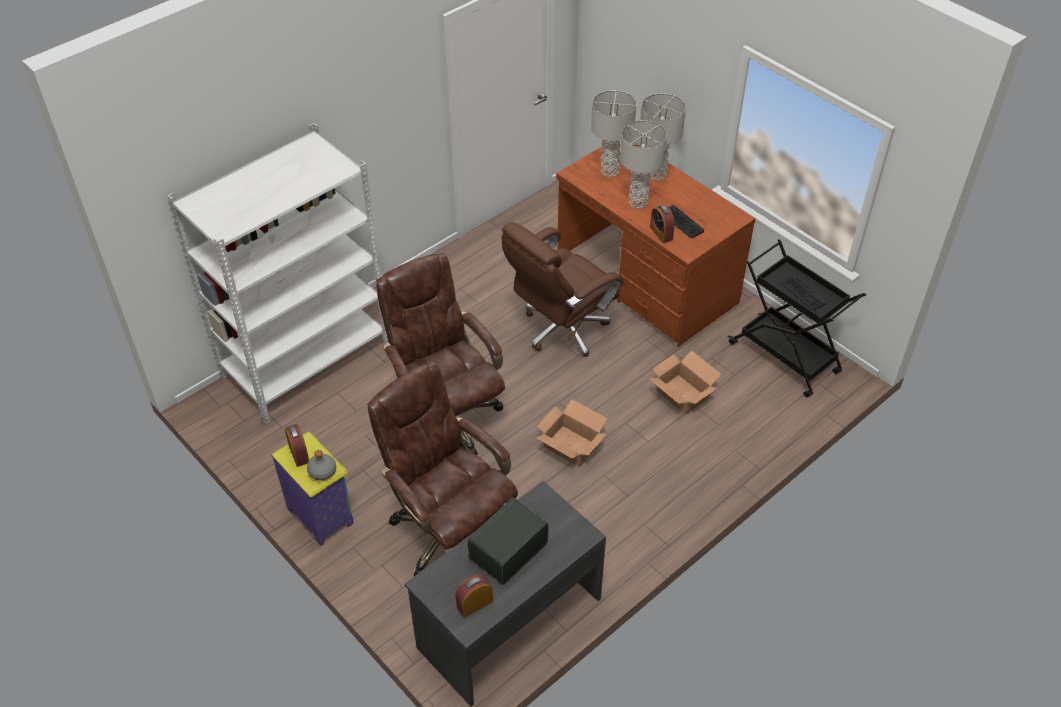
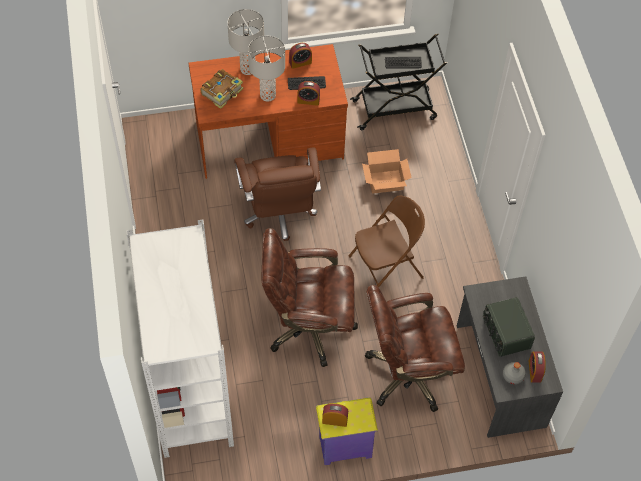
camera: 60 degrees left, 10 degrees up
(322, 472) = (361, 412): grey bottle -> grey bottle (513, 376)
(571, 446) = (385, 267): cardboard box -> brown chair
(610, 171) = (222, 92): white table lamp -> book
(704, 206) = (300, 62): none -> alarm clock

